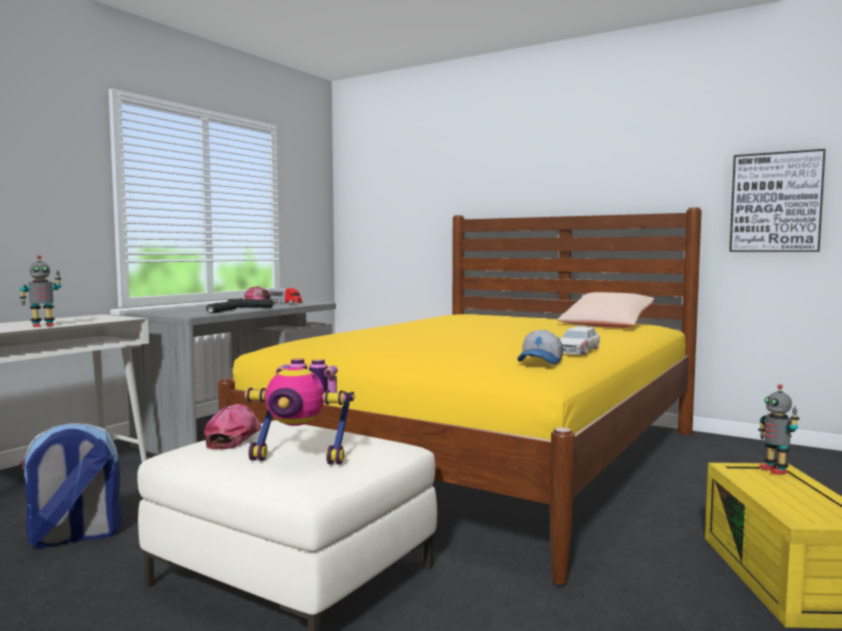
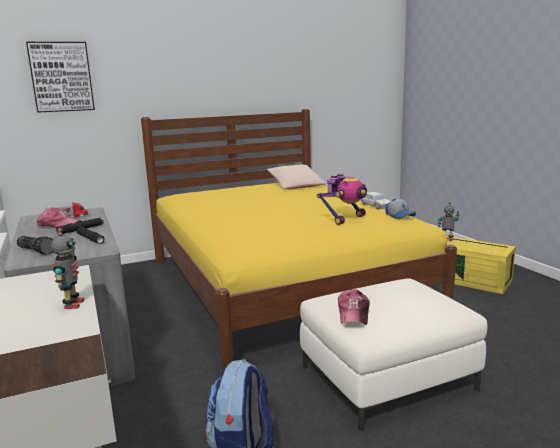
camera: 55 degrees left, 10 degrees up
(178, 310) = (37, 251): none -> flashlight
(234, 437) = (353, 314): cap -> cap turned 120 degrees counterclockwise
(301, 457) = (417, 304): toy robot -> toy robot (345, 219)
(776, 202) = (337, 105): picture -> picture (61, 77)

